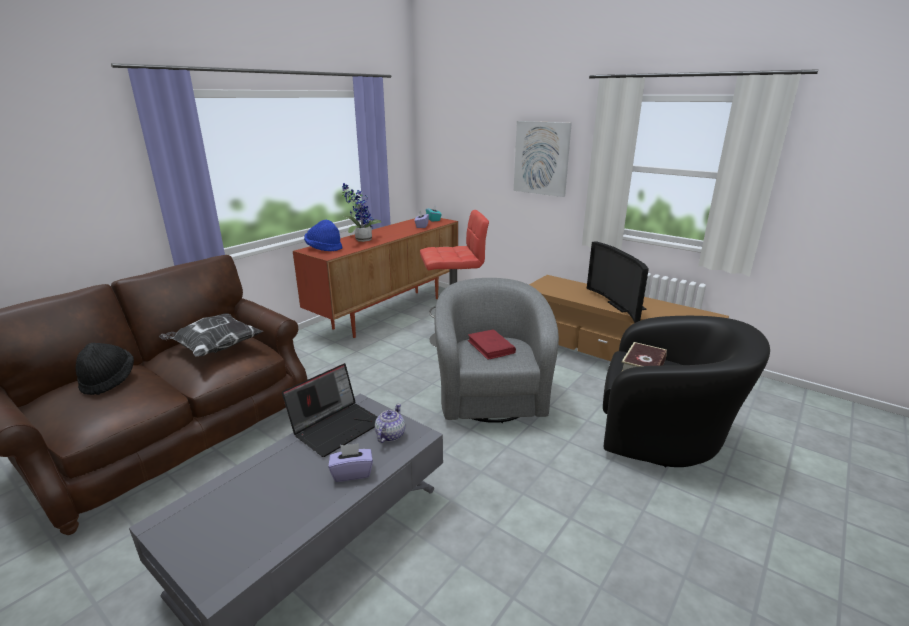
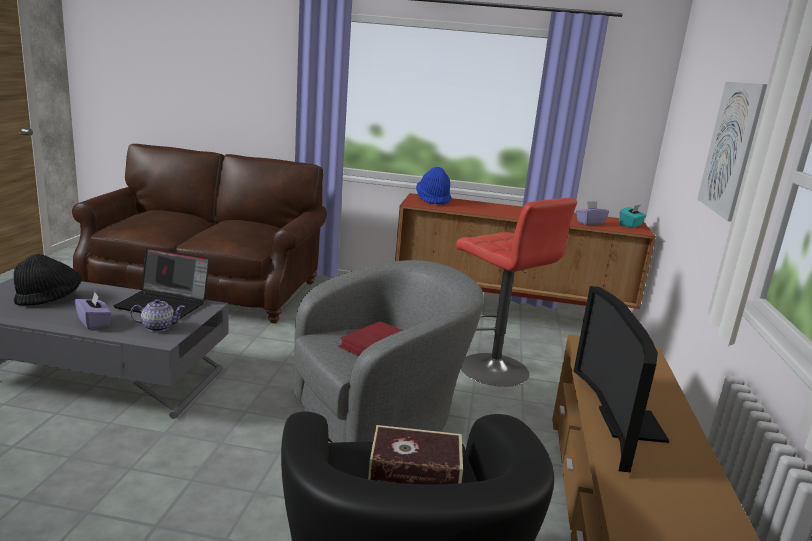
camera: 60 degrees right, 5 degrees down
(108, 380) = (170, 216): black hat -> black hat (49, 299)
(214, 349) = (239, 230): pillow -> none
(361, 239) = (486, 207): potted plant -> none
(621, 306) = (621, 423): television -> television turned 45 degrees counterclockwise

